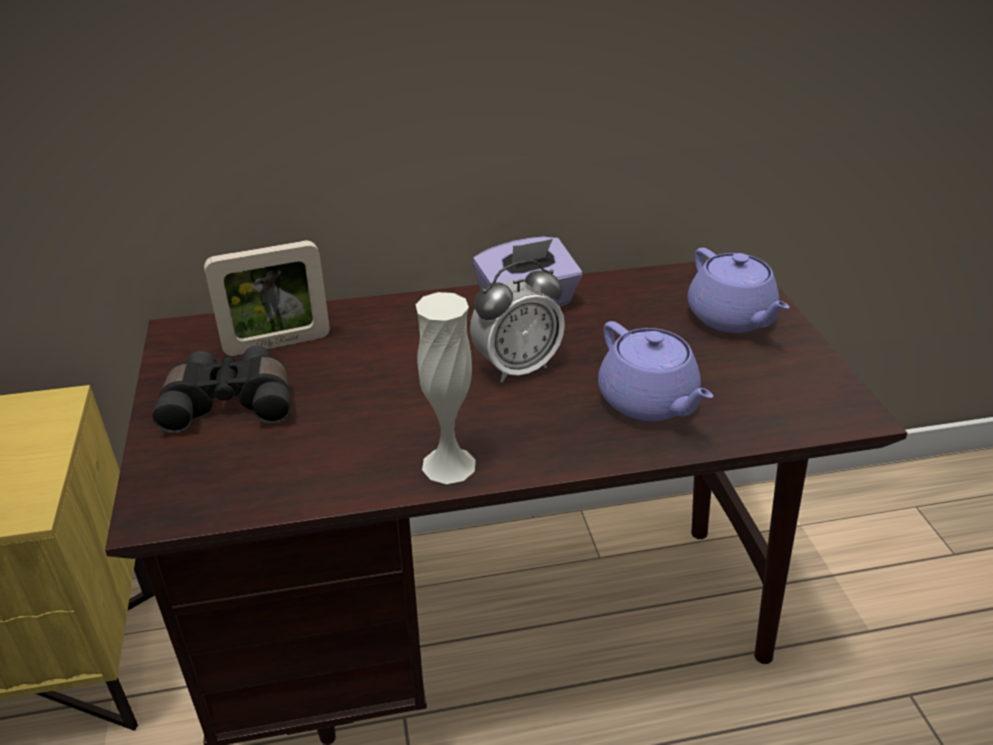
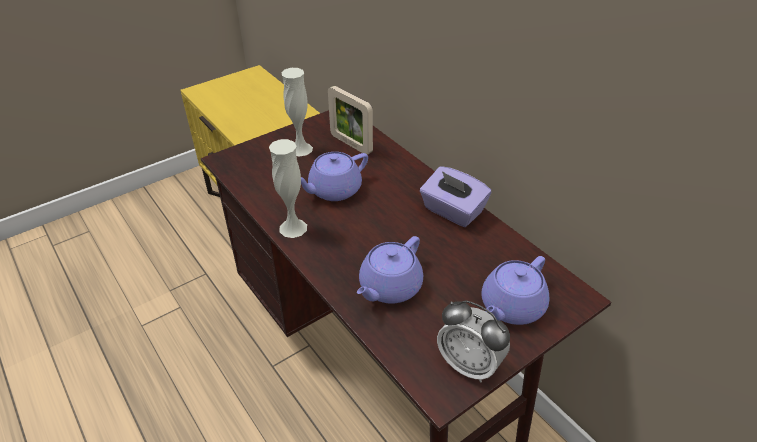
camera: 65 degrees right, 5 degrees up
(230, 402) = (300, 149): black binoculars -> white vase
(385, 394) = (333, 190): none -> purple teapot
(516, 367) = (386, 226): alarm clock -> alarm clock (469, 364)

